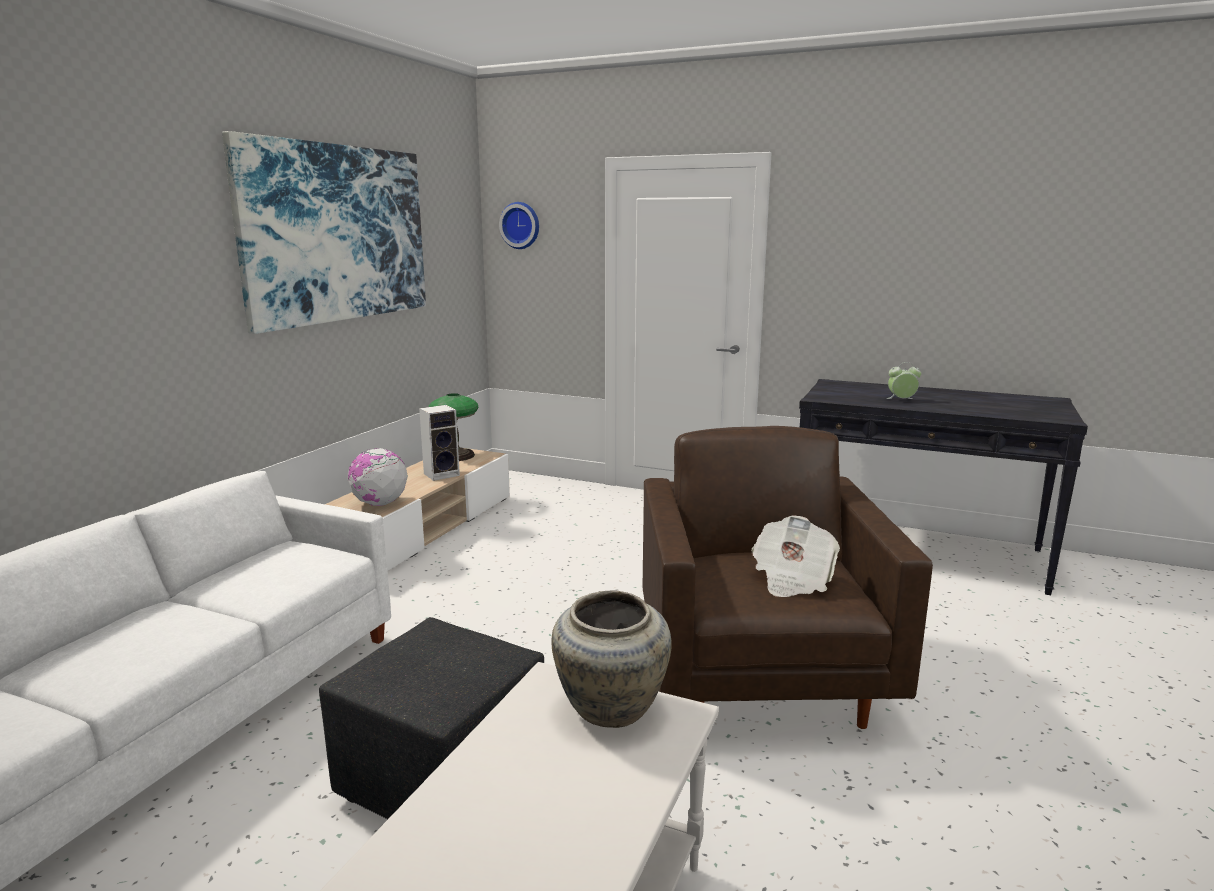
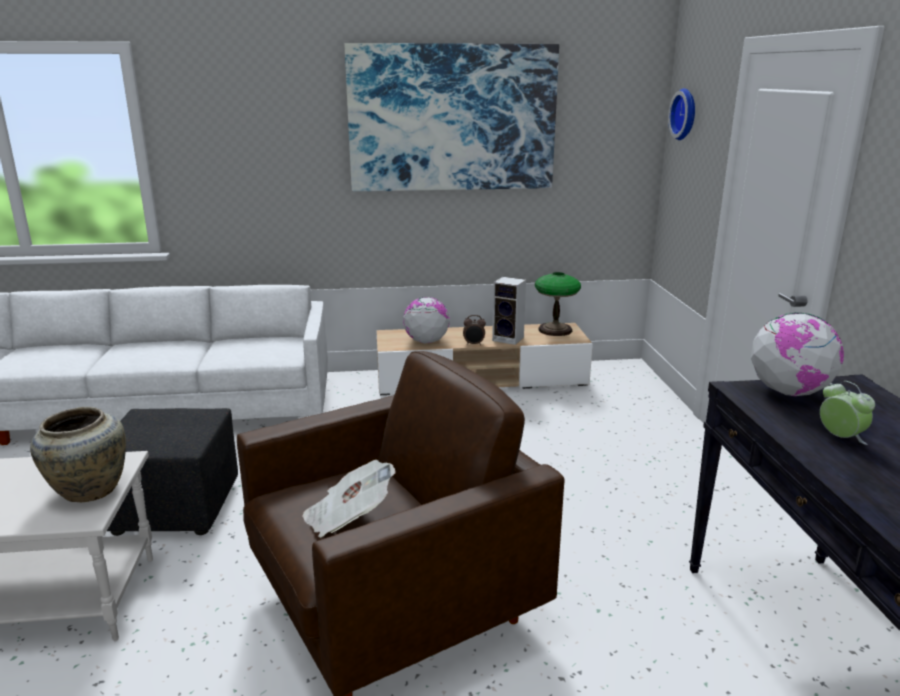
camera: 60 degrees right, 5 degrees up
(427, 488) = (474, 344): none -> alarm clock
(832, 393) = (789, 392): none -> globe

